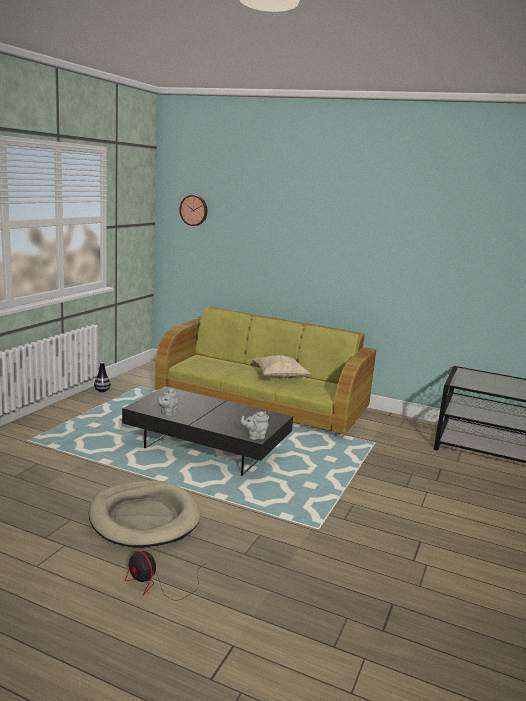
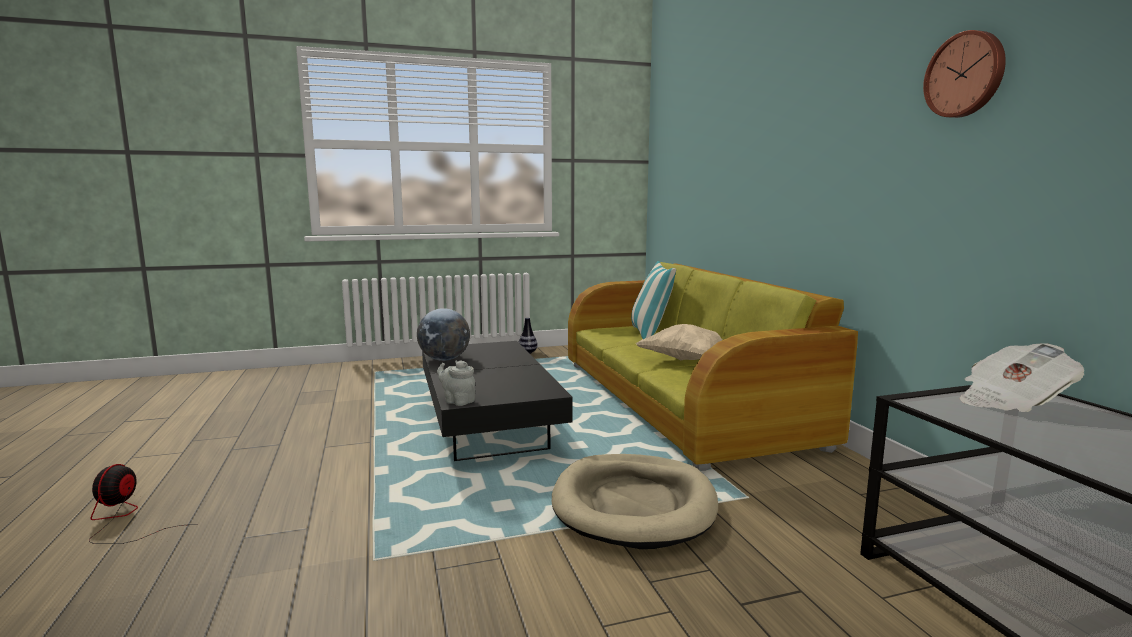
camera: 50 degrees right, 5 degrees down
(144, 518) = (277, 459): beige dog bed -> beige dog bed (634, 505)
(167, 413) = (444, 359): grey teapot -> globe
(194, 210) = (673, 133): wall clock -> wall clock (965, 75)
(219, 362) = (650, 335): none -> pillow
(471, 376) = (1011, 402): none -> newspaper

